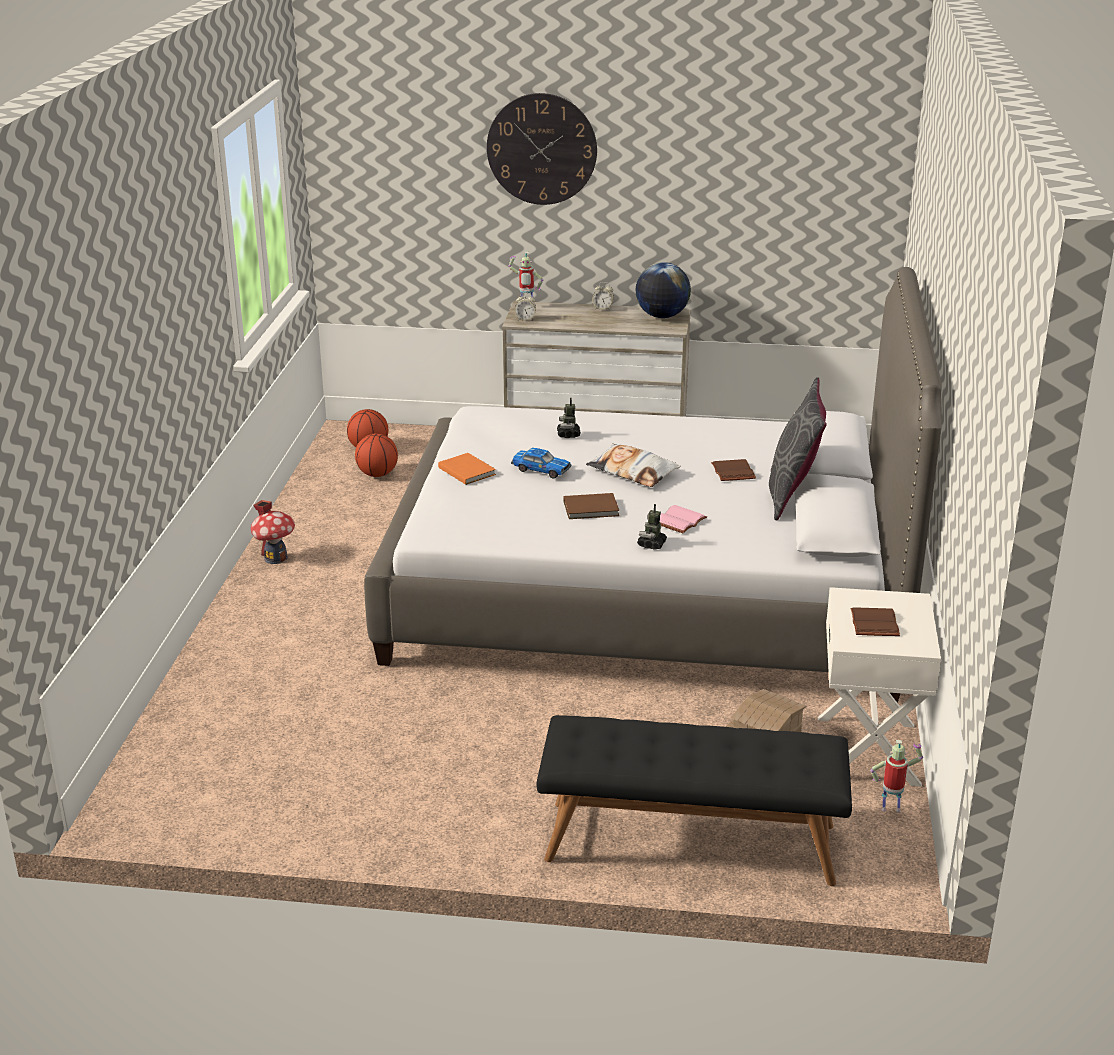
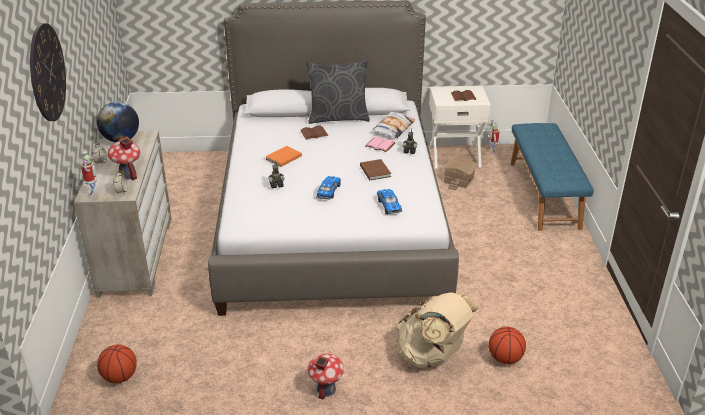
camera: 100 degrees left, 5 degrees up
(288, 636) = (432, 355): none -> beige backpack
(377, 474) = (173, 361): basketball -> basketball (505, 358)
(466, 470) = (336, 218): orange book -> orange book (282, 158)
(482, 508) = (389, 206): none -> toy car
(564, 321) = (127, 175): none -> toy house
(632, 471) = (323, 161): pillow -> pillow (393, 128)
(690, 843) = (544, 194): black bench -> blue bench

